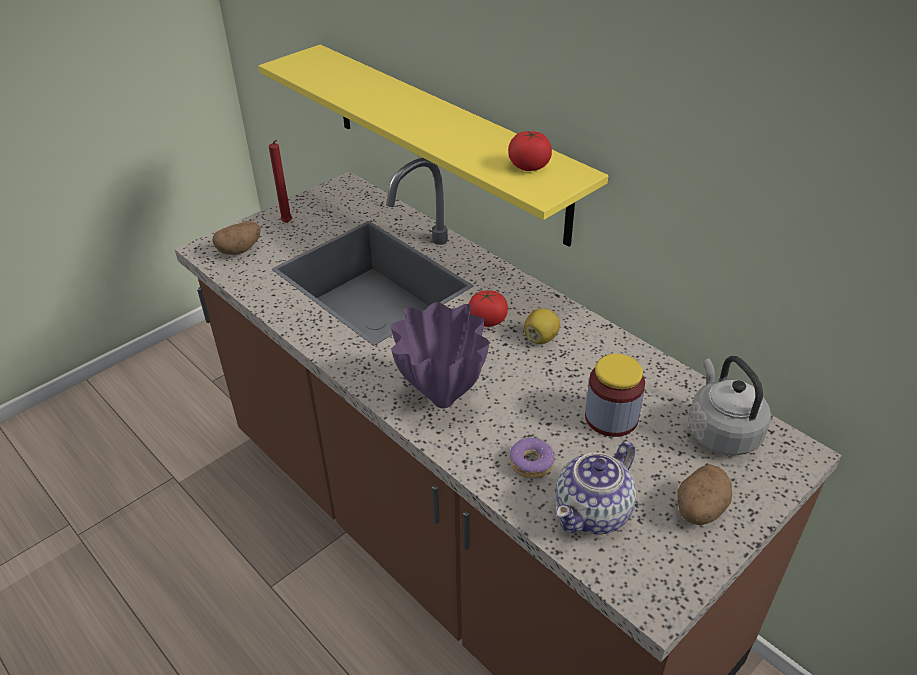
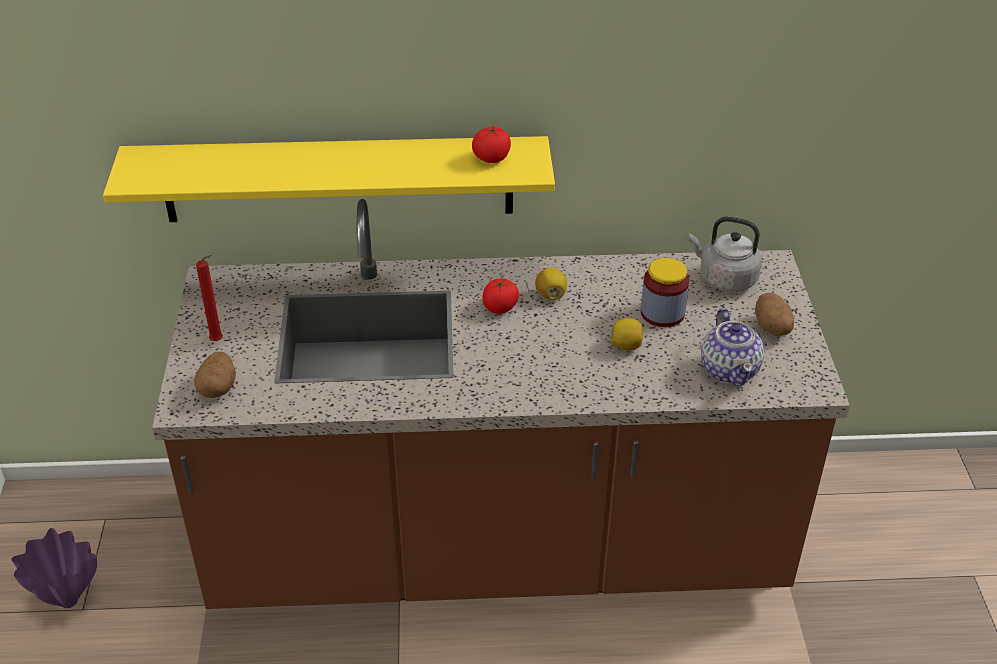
camera: 50 degrees left, 0 degrees up
(442, 399) = (555, 375): purple vase -> purple vase (67, 601)
(531, 463) = (662, 371): donut -> none
(535, 420) = (626, 346): none -> lemon

